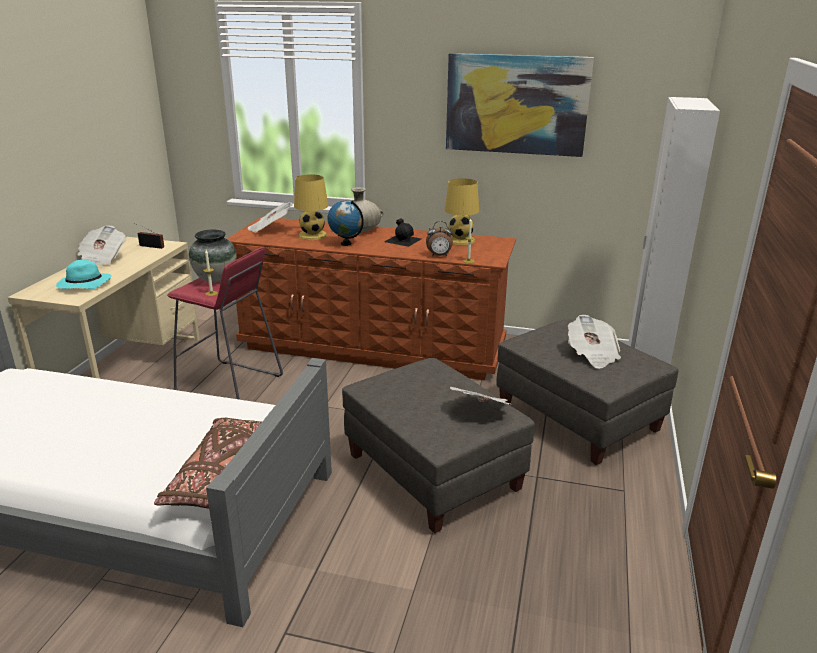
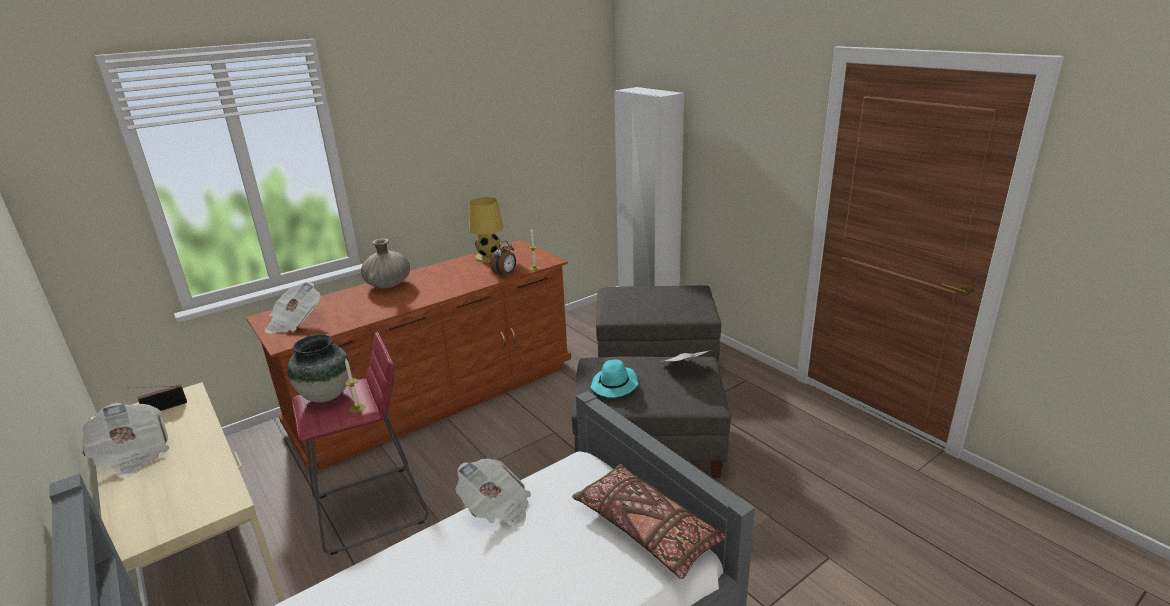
camera: 50 degrees left, 0 degrees up
(84, 285) = (191, 486): turquoise hat -> turquoise hat (614, 385)
(312, 235) = (355, 307): yellow table lamp -> none
(346, 243) = (407, 299): globe -> none
(402, 240) = (446, 276): black bottle -> none
(516, 104) = (488, 120): picture -> none
(592, 355) = (664, 301): newspaper -> newspaper (496, 508)

